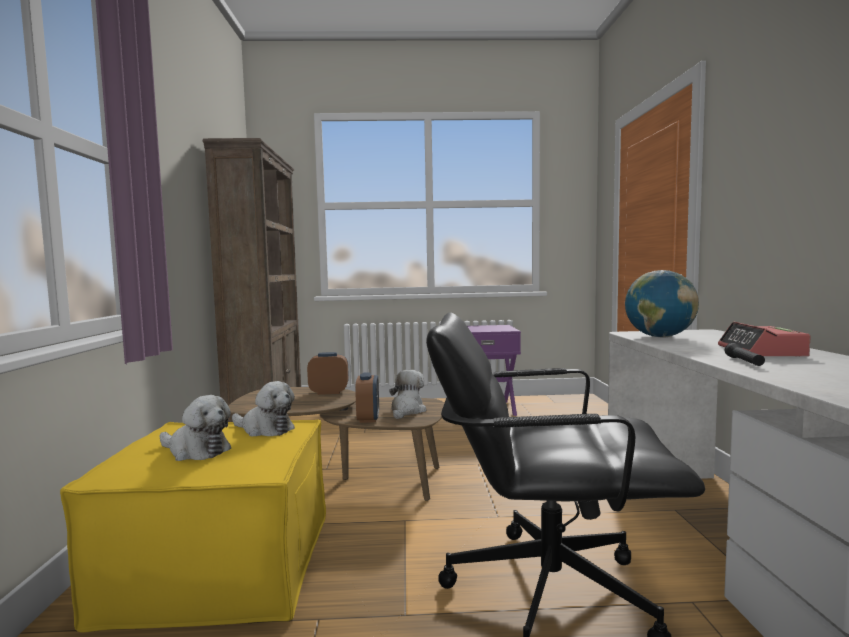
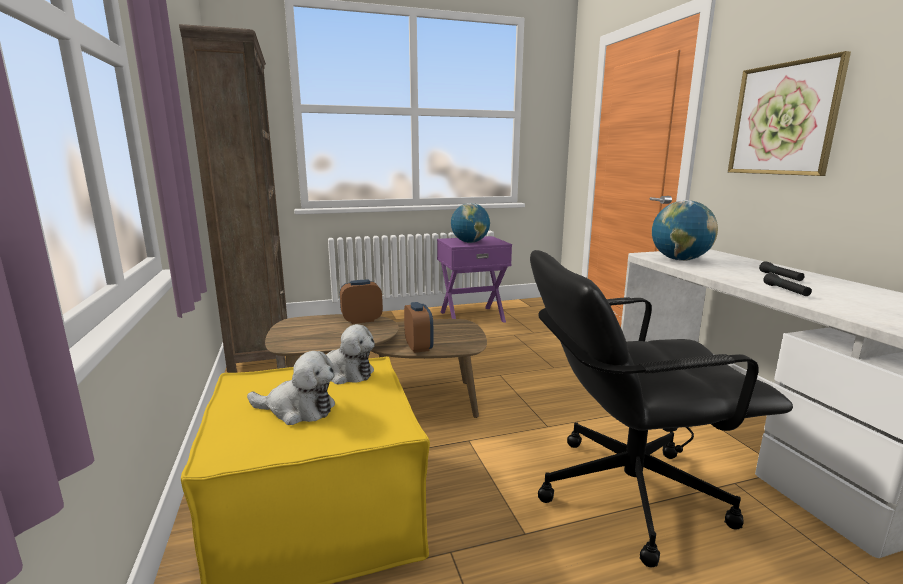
camera: 15 degrees left, 10 degrees up
(407, 411) = (448, 335): plush toy -> none
(478, 329) = (470, 242): none -> globe
(761, 351) = (780, 277): alarm clock -> black flashlight
(773, 178) = (783, 119): none -> picture

